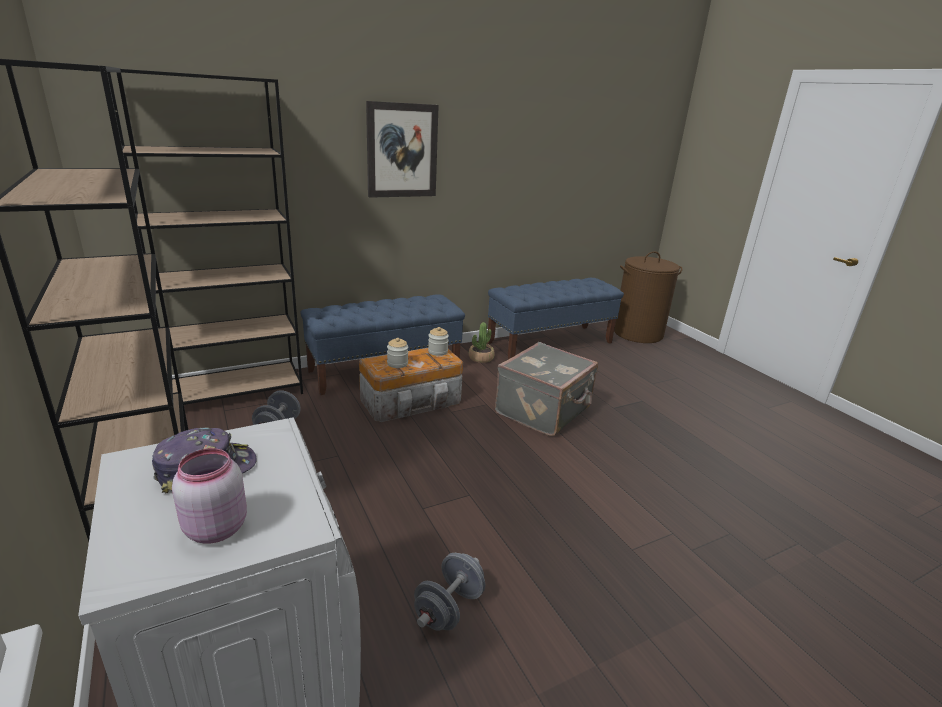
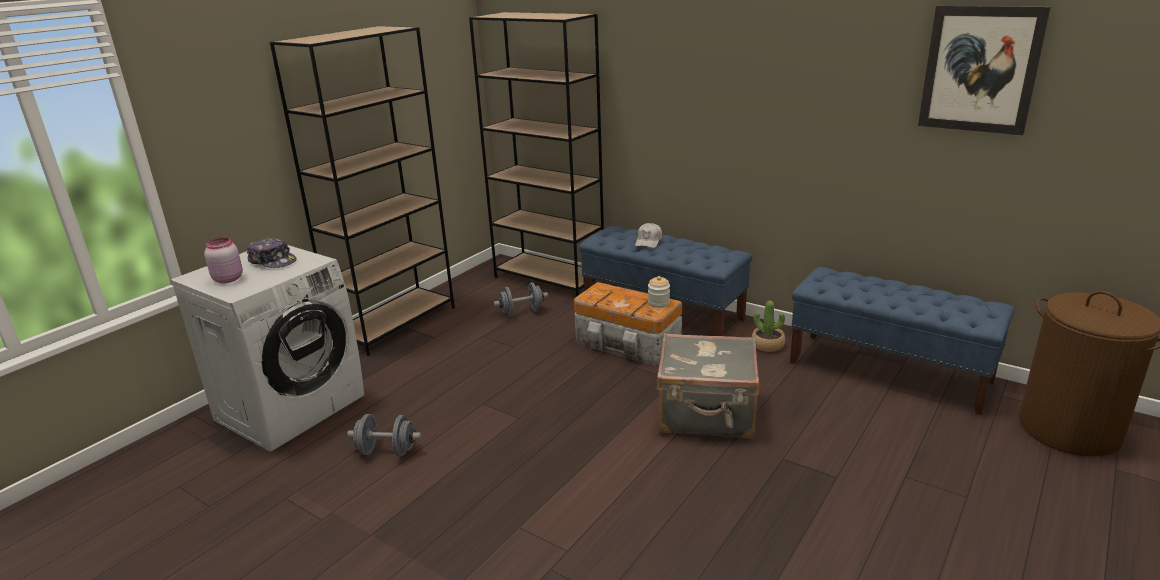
camera: 65 degrees right, 0 degrees up
(369, 309) = (648, 241): none -> white cap
(397, 363) = (609, 296): jar -> none
(402, 151) = (716, 82): picture -> picture (980, 69)

